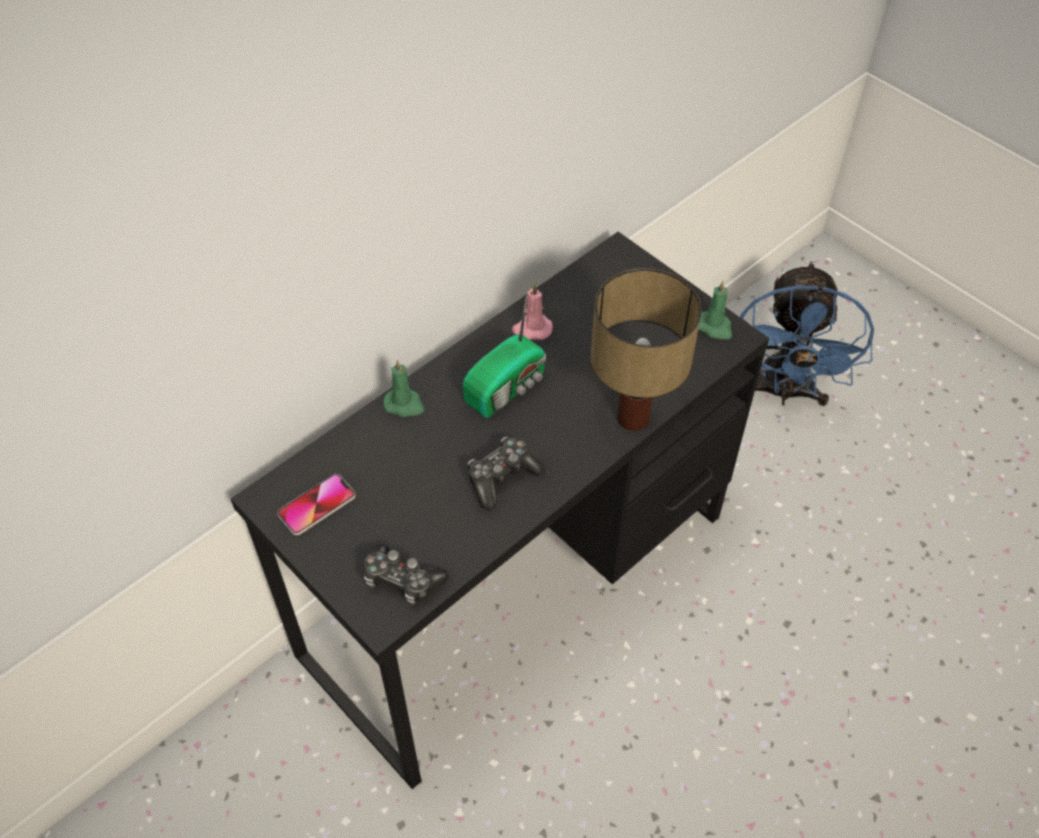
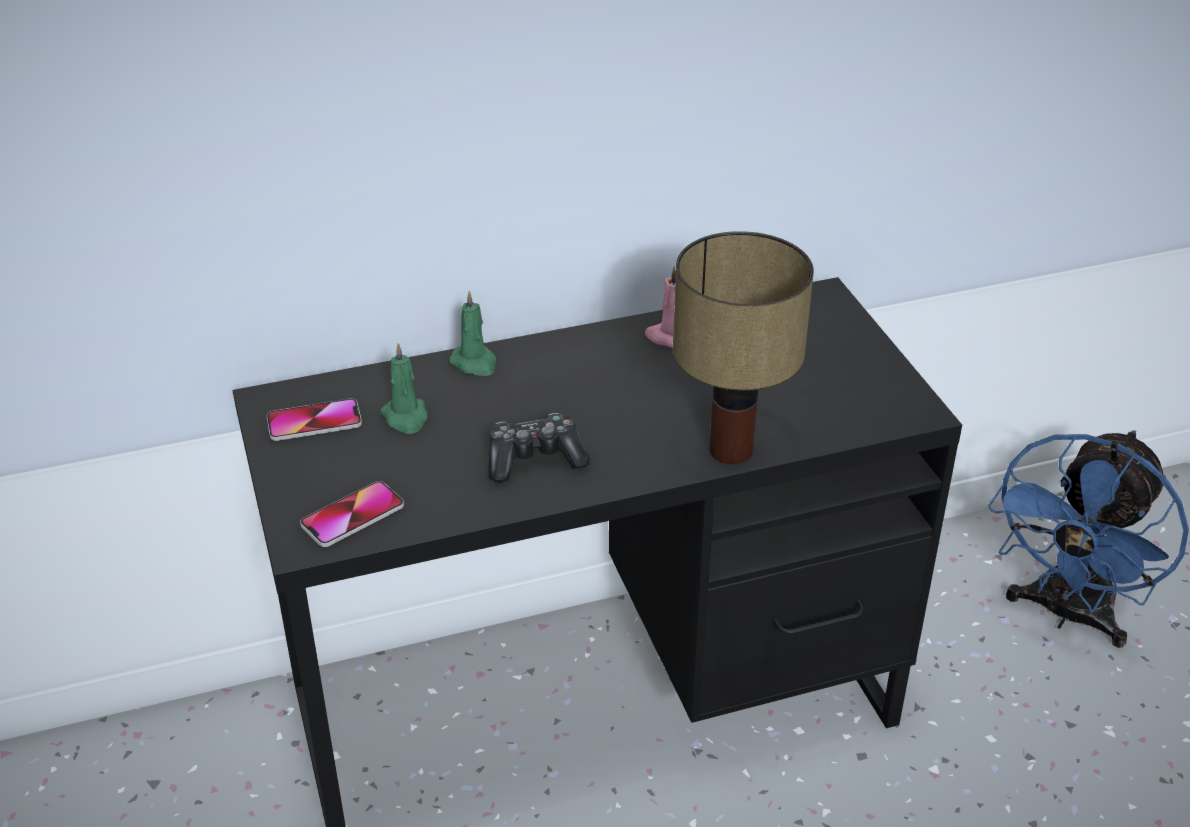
camera: 25 degrees right, 15 degrees down
(402, 580) = (352, 516): game controller -> phone
(508, 387) = (602, 381): radio -> none
(715, 327) = (896, 395): green candle -> green candle (406, 417)

